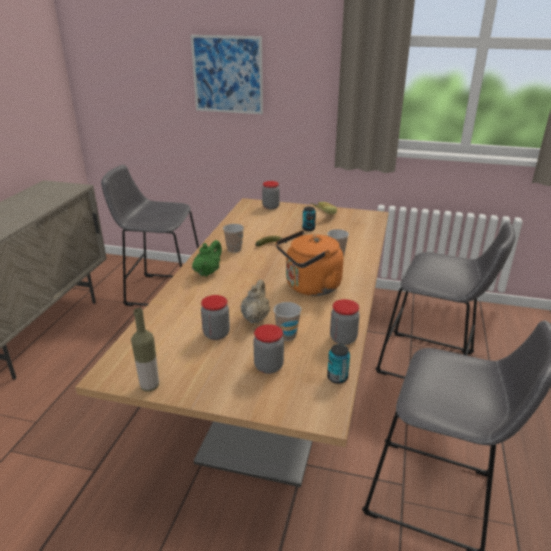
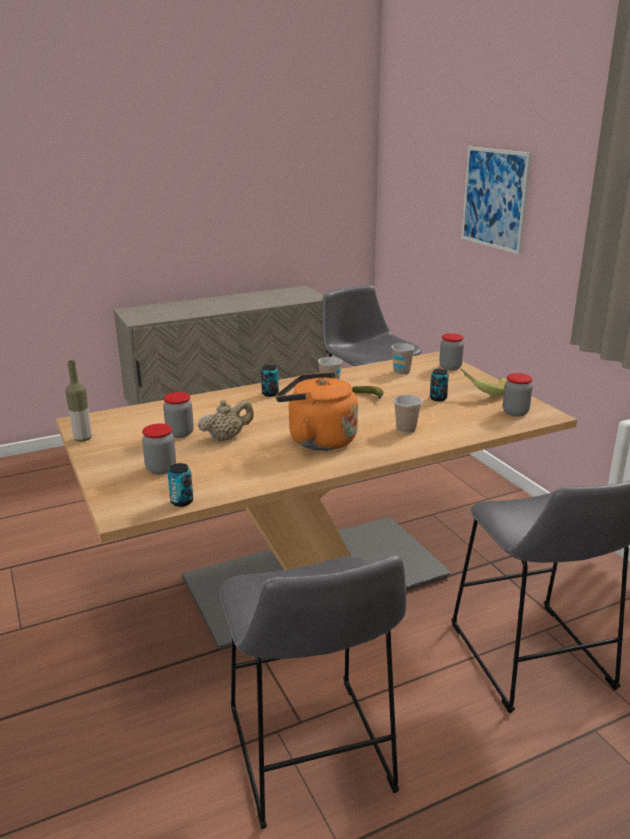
camera: 50 degrees right, 5 degrees down
(207, 272) = (270, 394): green teapot -> can
(287, 335) = (218, 459): cup -> cup (401, 372)
(343, 339) = (248, 484): jar -> jar (515, 412)

